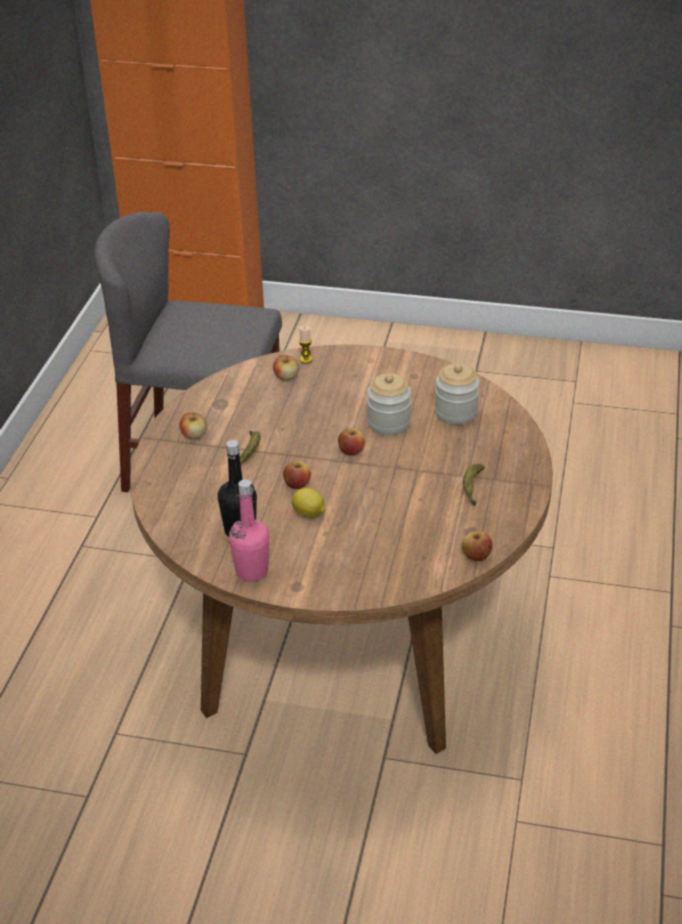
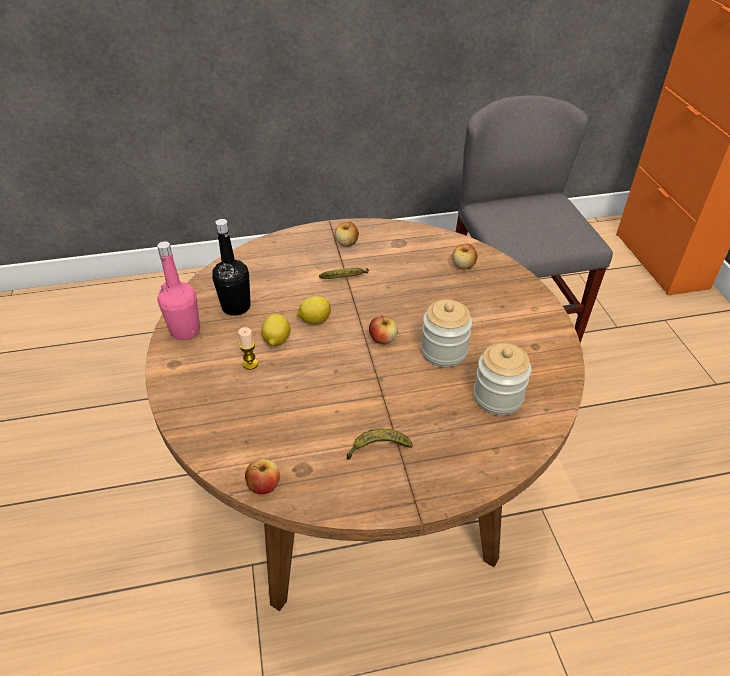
camera: 65 degrees right, 5 degrees up
(297, 484) = (314, 320): apple -> lemon
(306, 360) = (499, 269): candle -> candle (250, 364)

